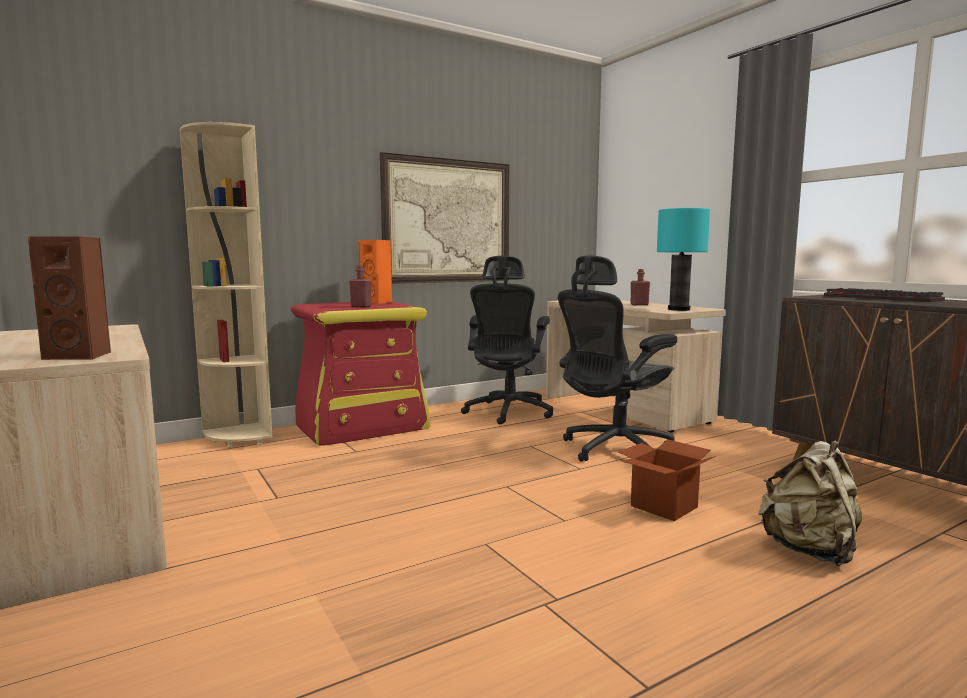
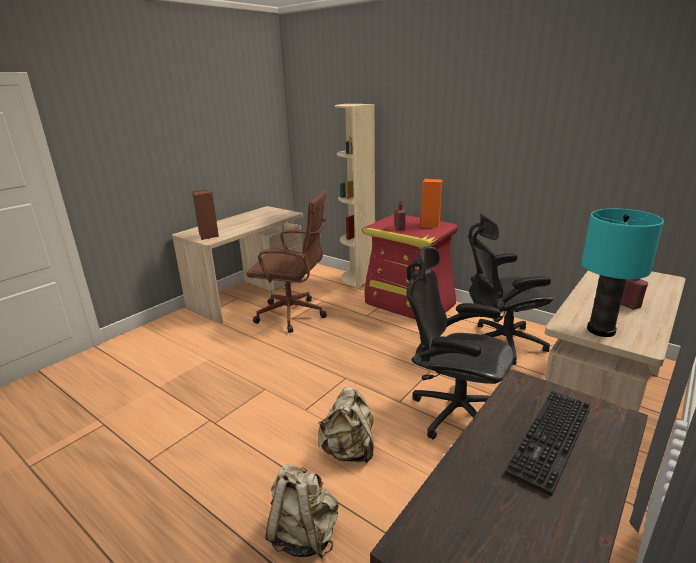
camera: 70 degrees right, 15 degrees up
(268, 494) = (294, 315): none -> brown office chair
(448, 221) = (519, 165): picture -> none
(664, 506) = (349, 451): cardboard box -> beige backpack

